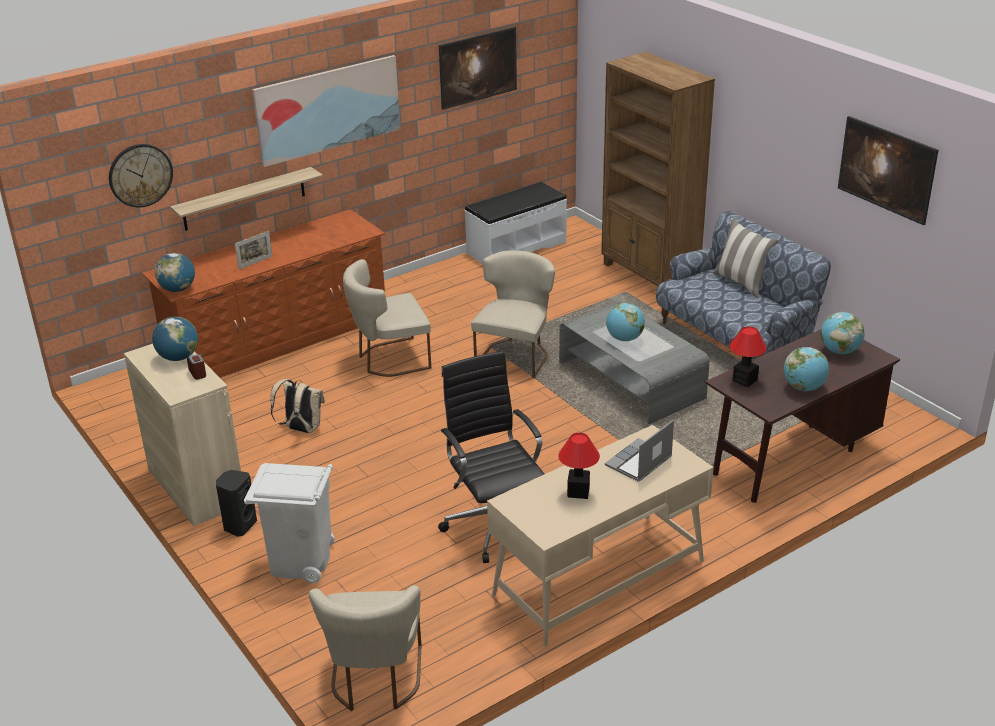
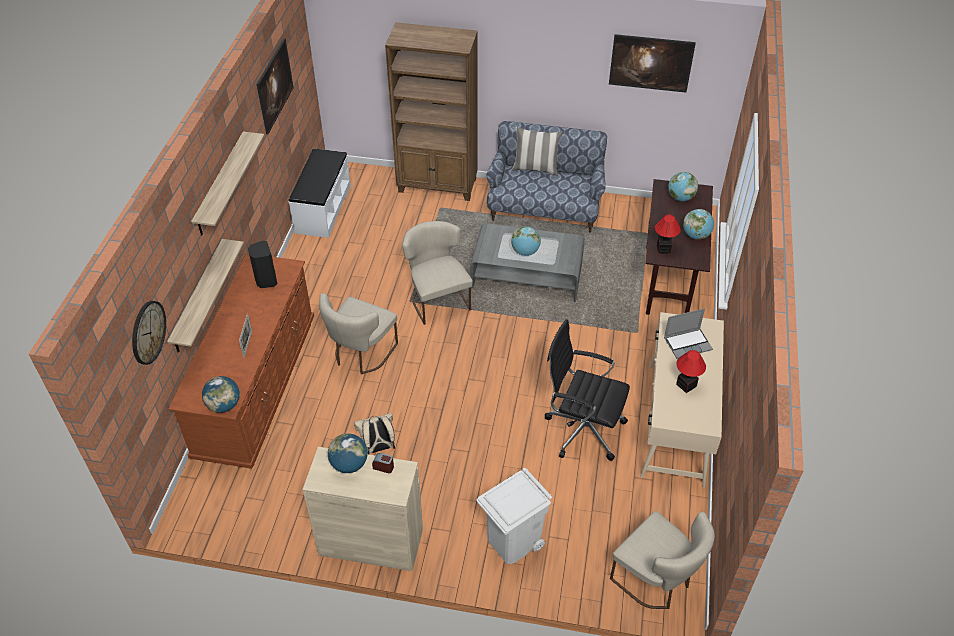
camera: 45 degrees left, 15 degrees up
(239, 526) = (440, 547): black speaker -> black speaker (266, 280)
(328, 109) = (220, 184): picture -> shelf
(639, 462) = (688, 343): laptop -> laptop turned 105 degrees counterclockwise

